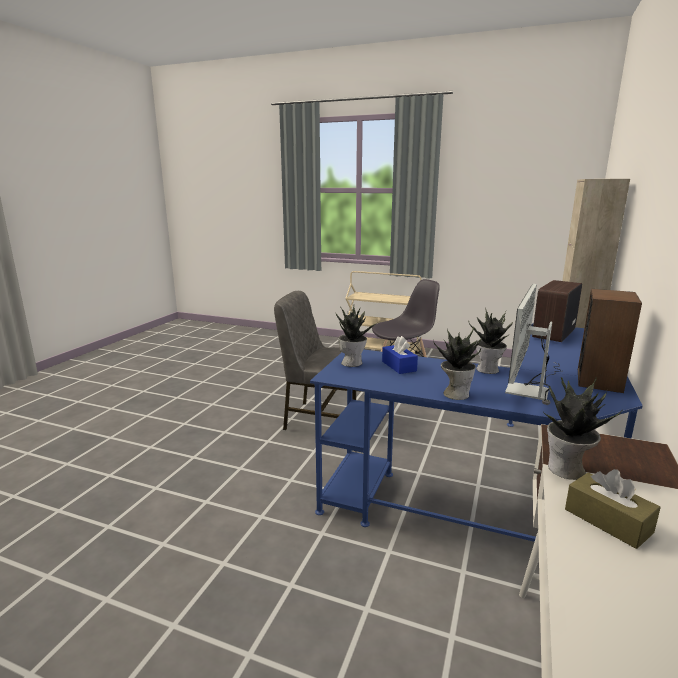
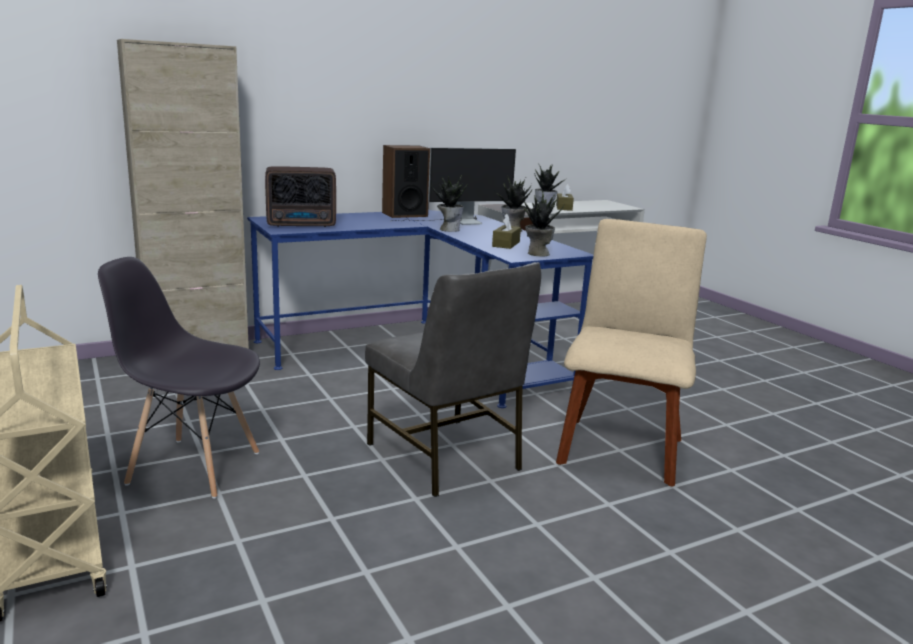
camera: 140 degrees left, 0 degrees up
(241, 470) = (620, 447): none -> beige chair
(399, 366) = (506, 244): blue tissue box -> brown tissue box

